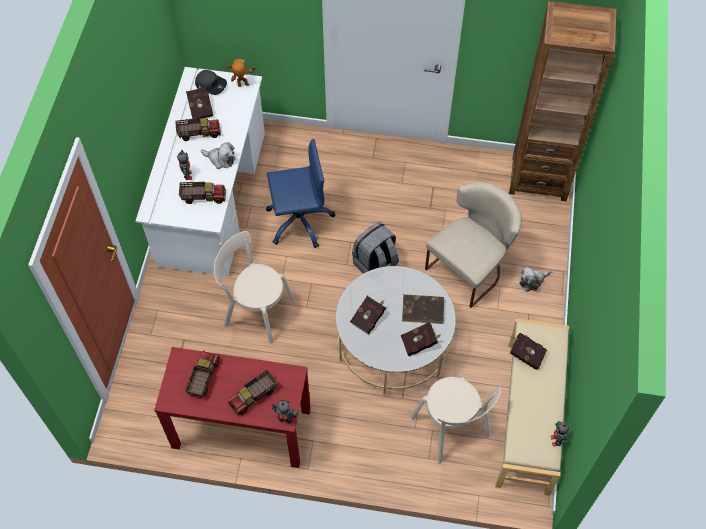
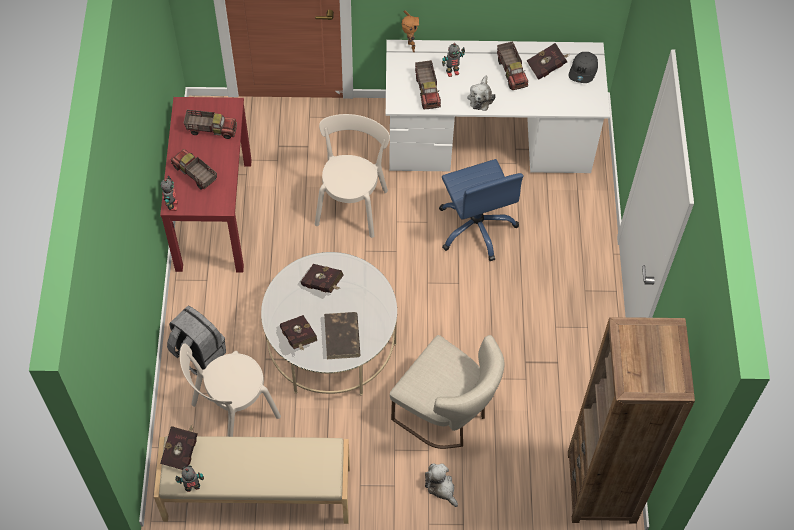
camera: 80 degrees right, 0 degrees up
(244, 87) = (589, 102): toy robot -> toy robot (409, 48)
(375, 264) = (433, 312): grey backpack -> grey backpack (198, 353)
(525, 354) = (298, 449): red book -> red book (181, 451)

